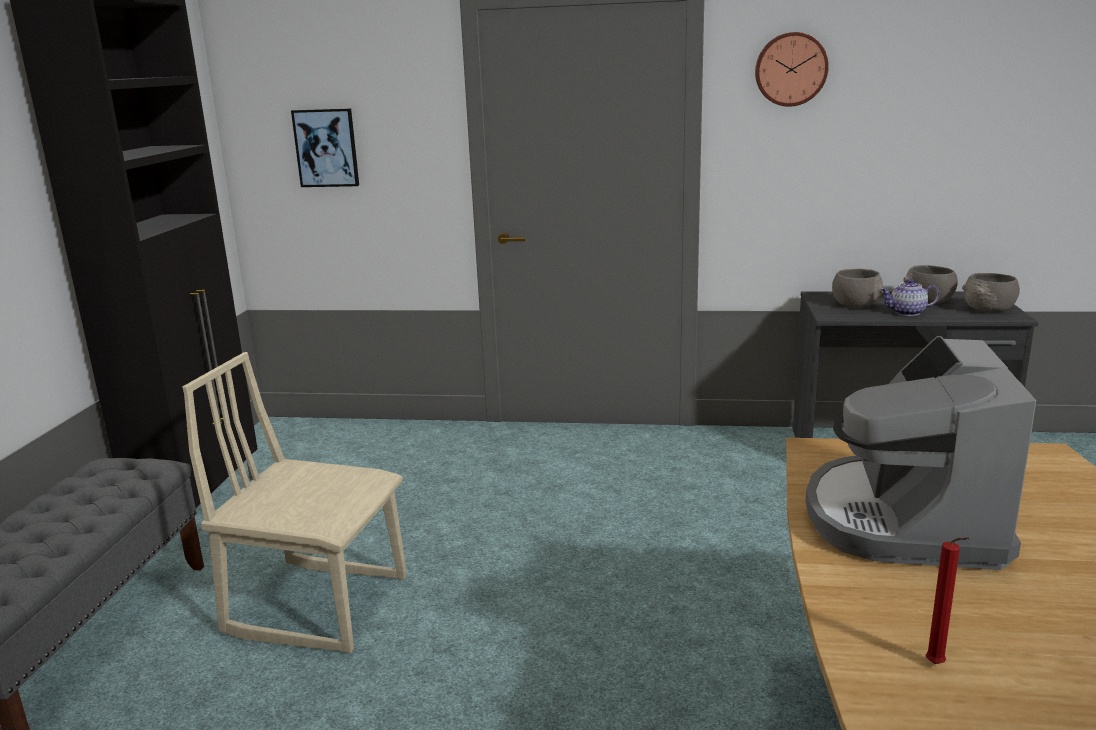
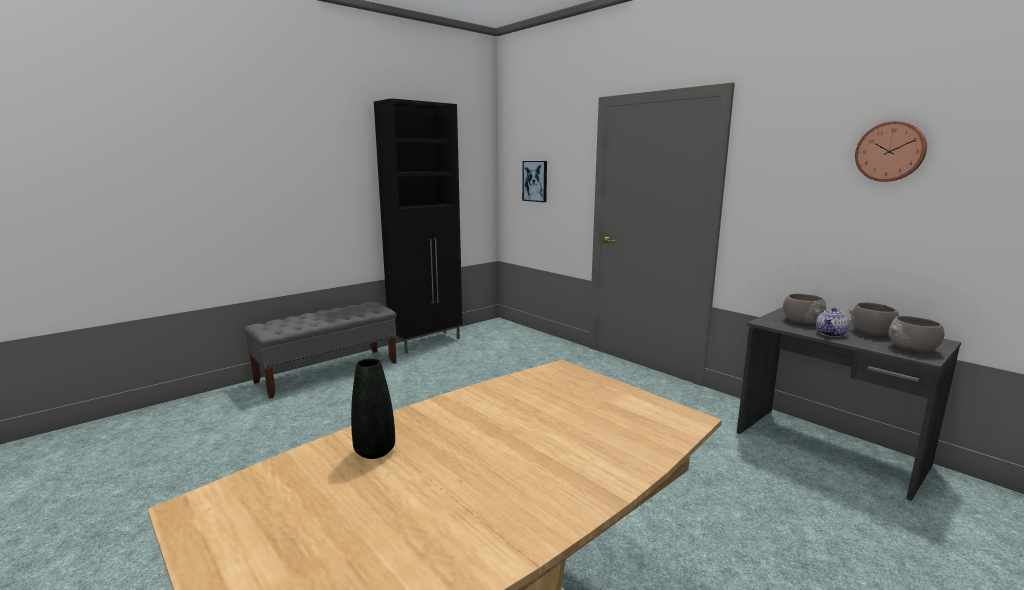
camera: 40 degrees right, 5 degrees down
(318, 604) = (409, 391): beige chair -> none
(790, 69) = (788, 142): wall clock -> wall clock (890, 151)
(904, 519) = (517, 406): coffee machine -> none
(907, 312) = (831, 334): teapot -> teapot turned 90 degrees counterclockwise
(937, 665) = (375, 451): red candle -> black vase

